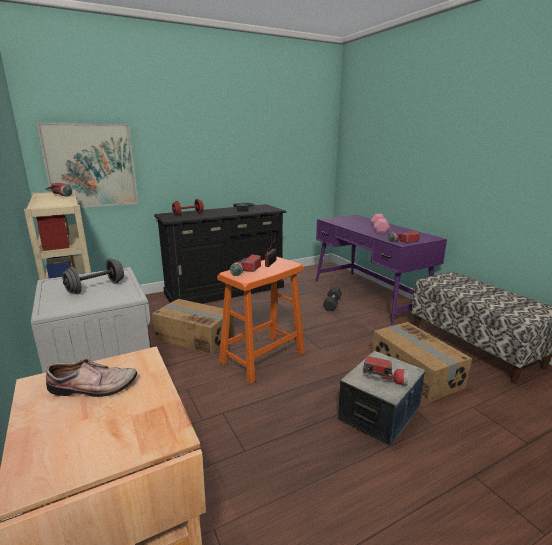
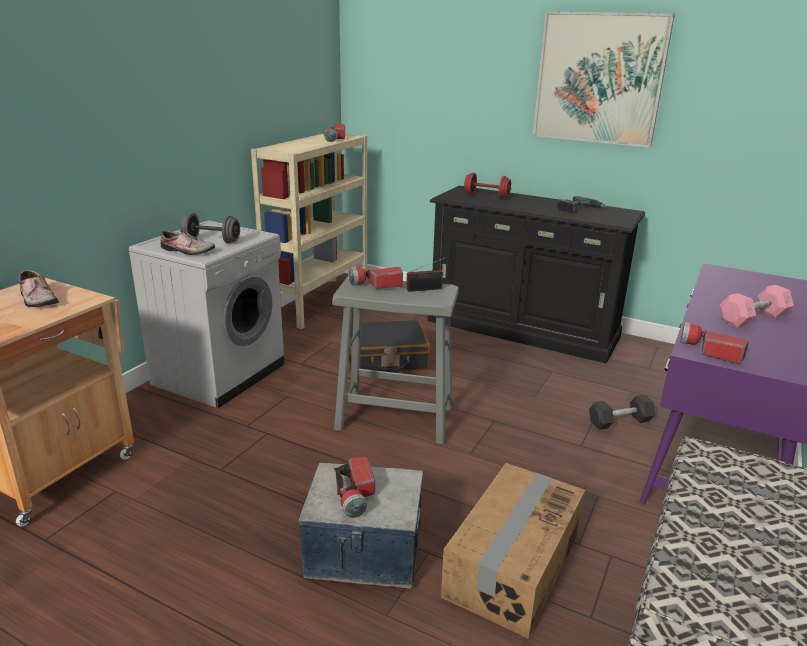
camera: 55 degrees right, 5 degrees up
(91, 166) = (401, 107): picture -> picture (599, 79)
(102, 299) = (187, 251): none -> shoe
(195, 337) = (386, 358): cardboard box -> black suitcase
(263, 357) = (396, 418): orange stool -> grey stool

